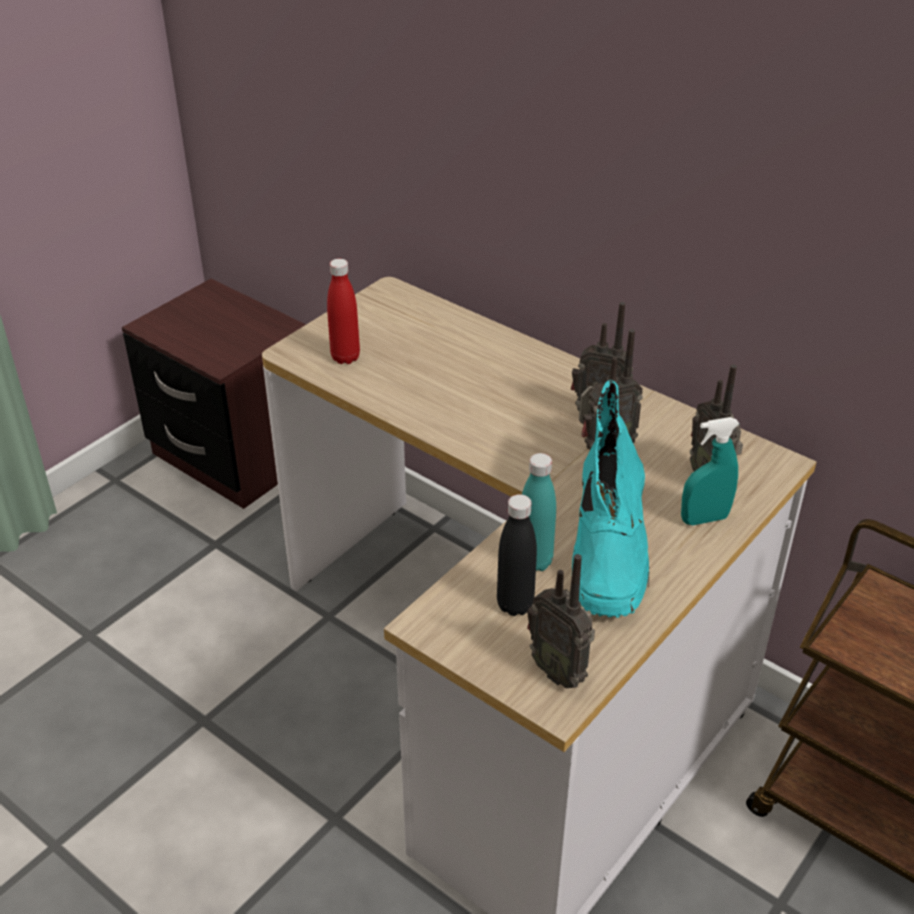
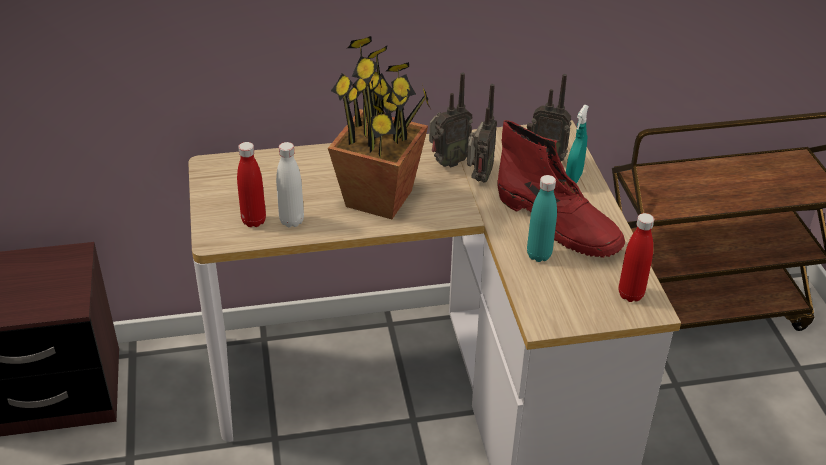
camera: 50 degrees left, 0 degrees up
(373, 377) = (291, 221): none -> white bottle
(478, 407) = (379, 198): none -> potted plant
(515, 605) = (564, 281): black bottle -> none
(559, 671) = (630, 294): radio -> red bottle
(609, 548) = (558, 223): turquoise boot -> red boot

